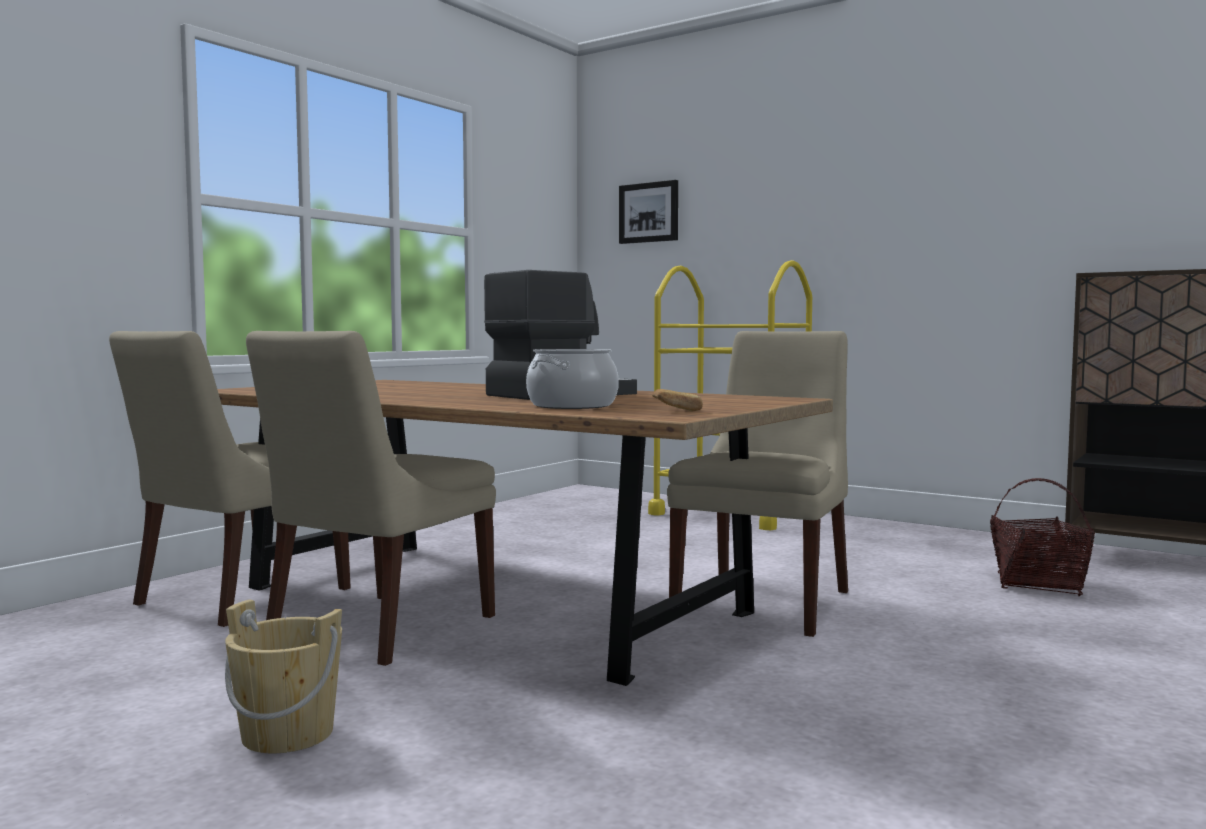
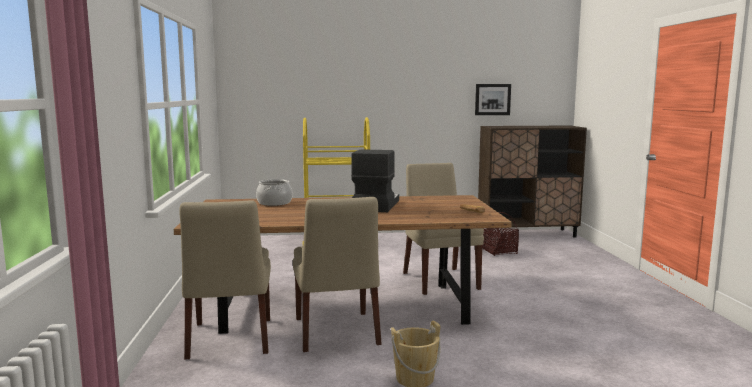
camera: 40 degrees left, 5 degrees up
(572, 406) = (428, 215): cooking pot -> cooking pot (274, 203)
(649, 212) = (267, 84): picture -> picture (492, 99)

